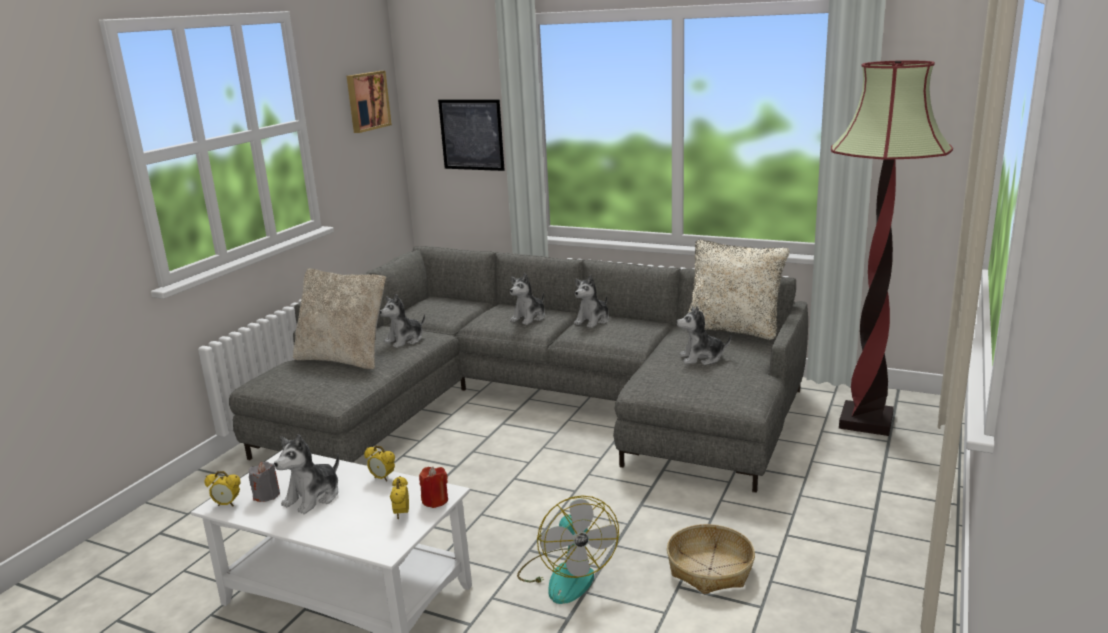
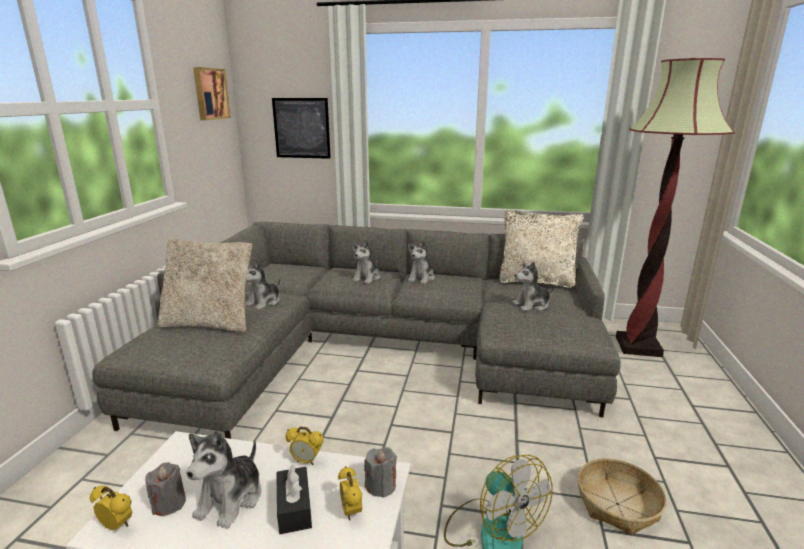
camera: 15 degrees left, 0 degrees up
(227, 504) = (117, 526): alarm clock -> alarm clock turned 150 degrees counterclockwise
(359, 507) = (294, 508): none -> black tissue box
(435, 500) = (381, 486): red candle -> grey candle

